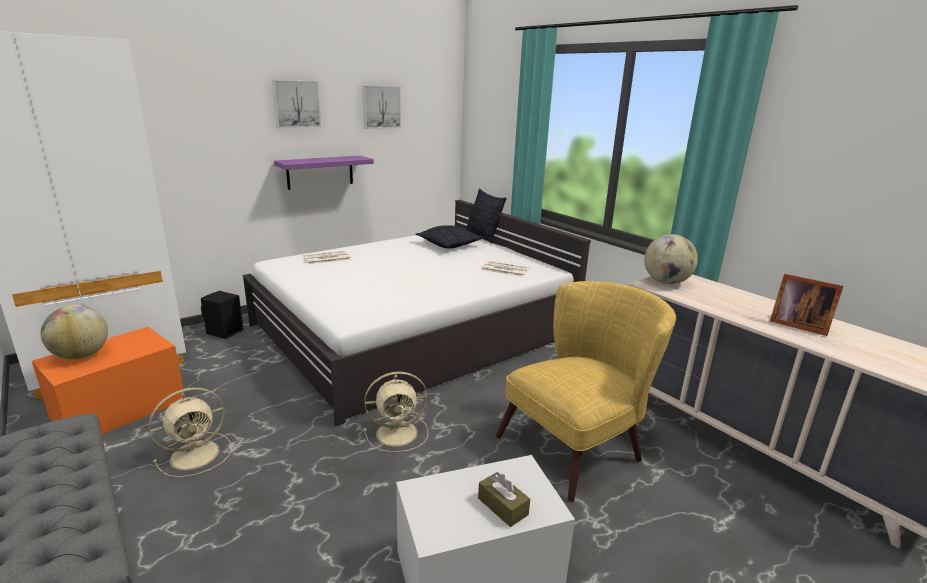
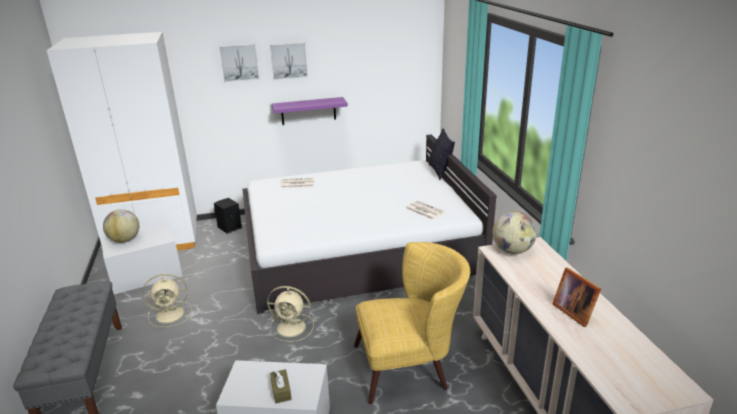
camera: 25 degrees right, 5 degrees up
(119, 409) = (146, 275): orange storage box -> white storage box
(381, 107) = (361, 57): picture -> picture (239, 62)
(449, 245) = (402, 178): pillow -> none

